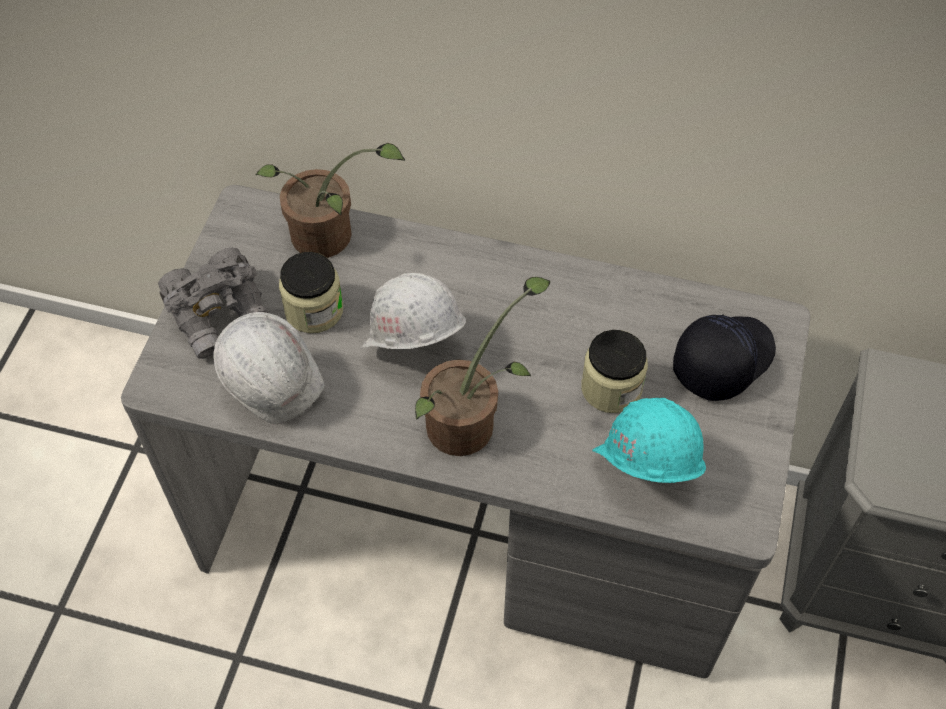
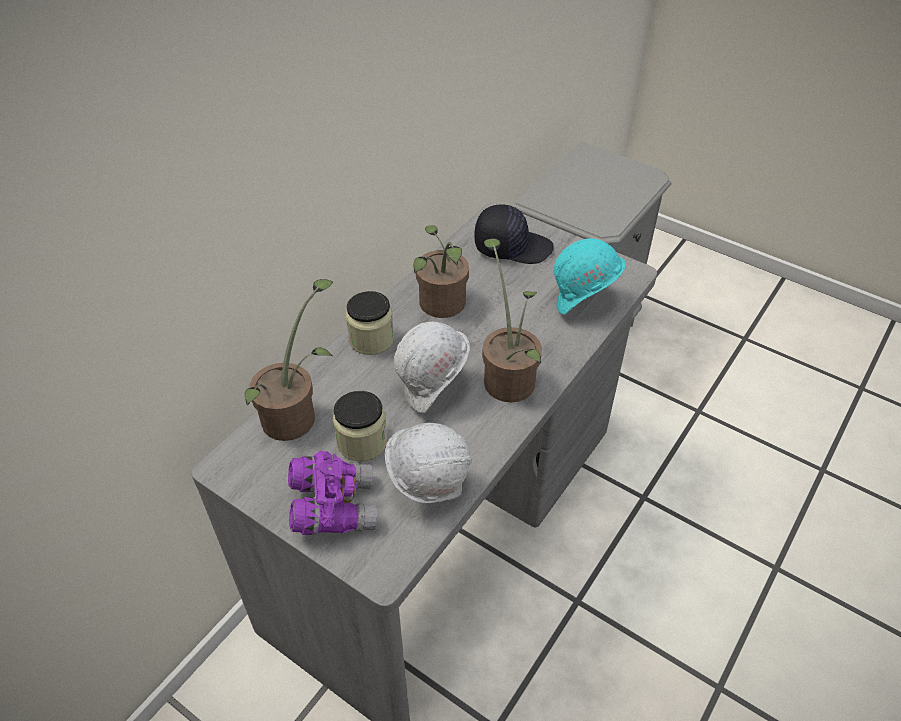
camera: 70 degrees left, 10 degrees down
(221, 316) = (333, 507): grey binoculars -> purple binoculars
(559, 316) = (441, 307): none -> potted plant
(611, 388) = (511, 299): jar -> jar (371, 339)
(721, 360) = (512, 246): black cap -> black cap turned 120 degrees clockwise

